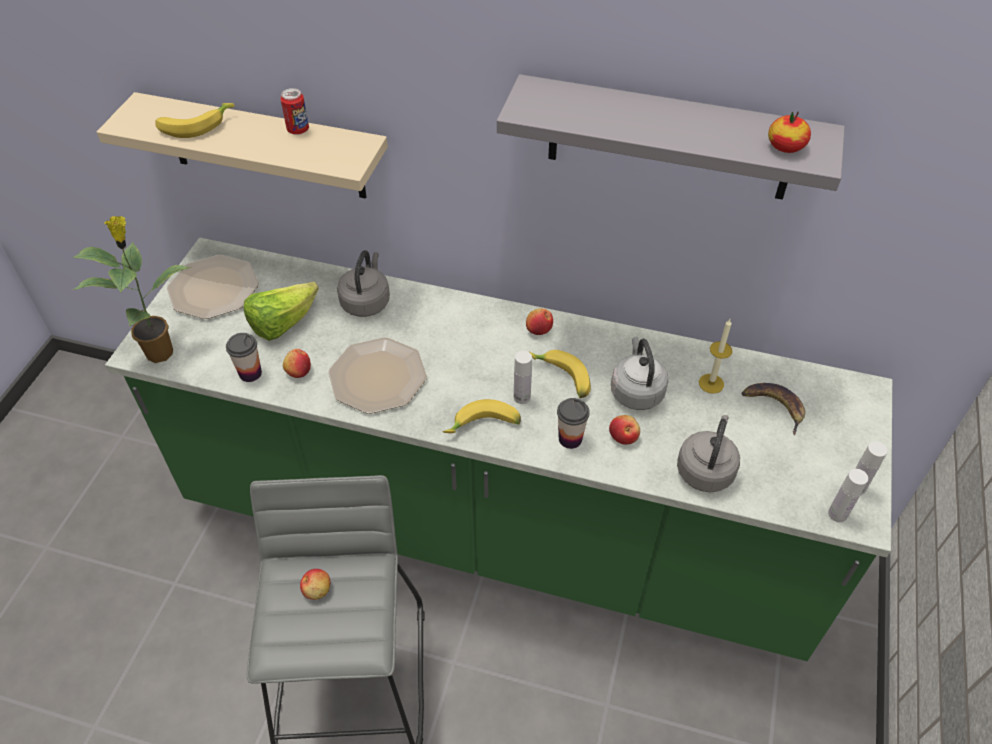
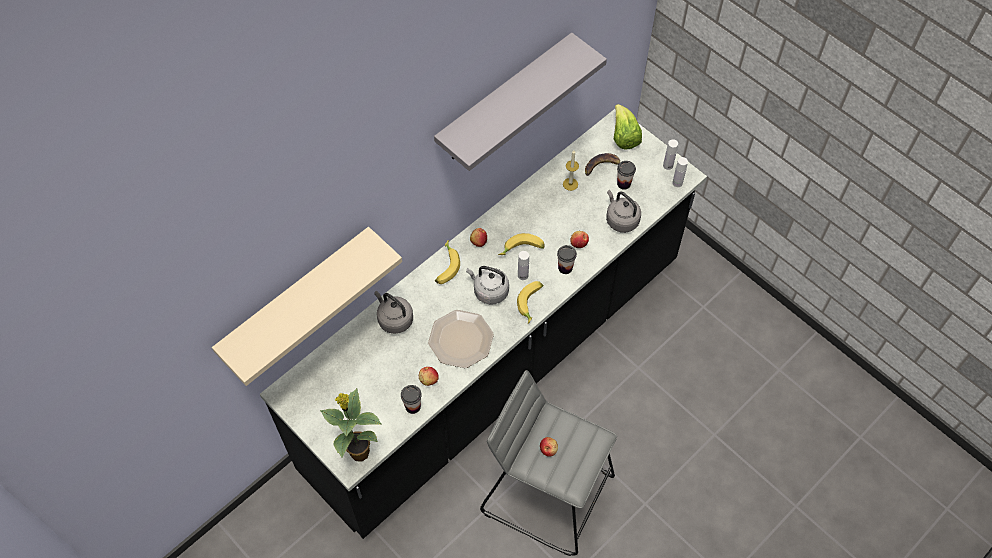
camera: 60 degrees left, 10 degrees up
(195, 125) = (281, 323): banana -> banana (445, 266)
(212, 288) = (320, 402): plate -> none
(282, 323) = (381, 373): lettuce -> lettuce (624, 136)
(298, 130) = (328, 269): can -> none
(496, 528) = (496, 365): green counter -> black counter
(636, 391) = (553, 220): grey kettle -> grey kettle (489, 291)
(770, 445) = (623, 183): none -> cup
(785, 146) = (572, 64): apple -> none

